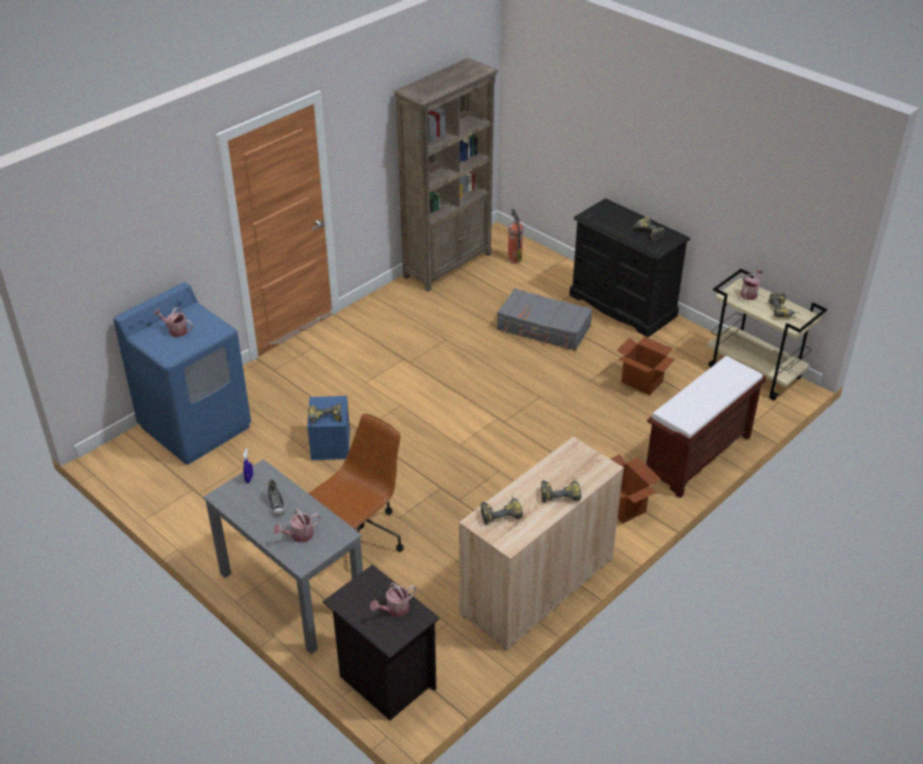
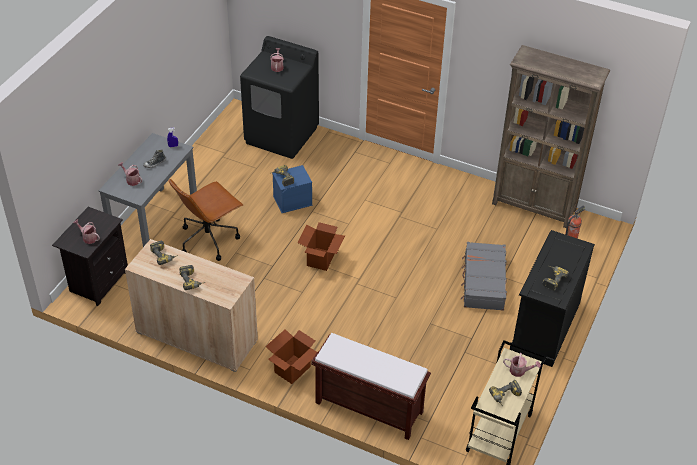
camera: 70 degrees right, 5 degrees up
(196, 426) = (282, 135): blue washing machine -> black washing machine
(360, 539) = (209, 239): brown office chair -> brown office chair turned 120 degrees clockwise
(642, 382) = (445, 357): cardboard box -> cardboard box (321, 259)

